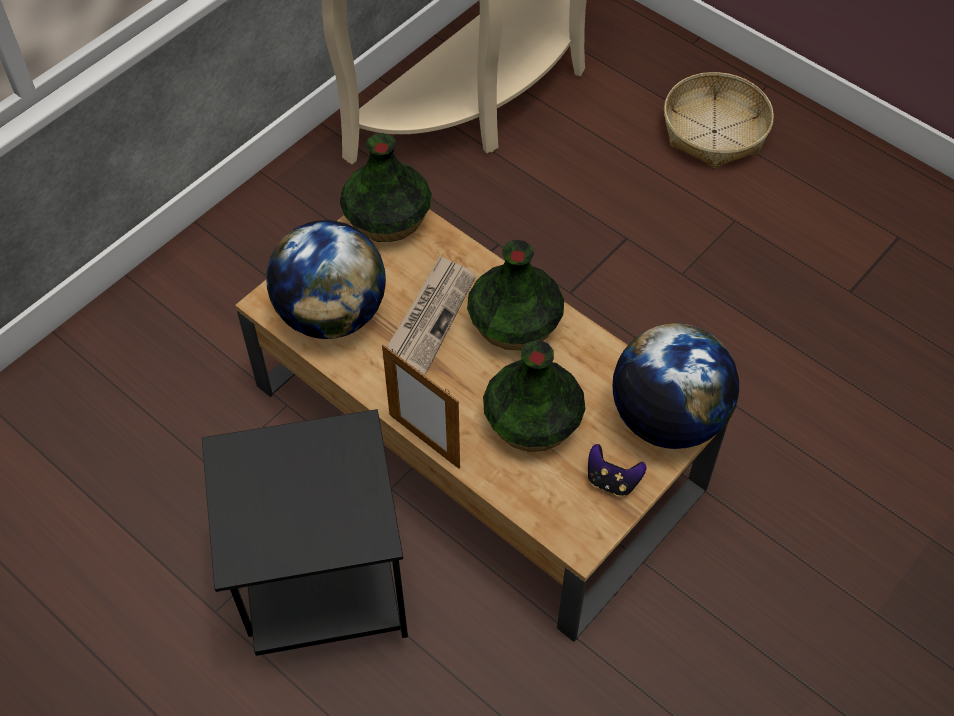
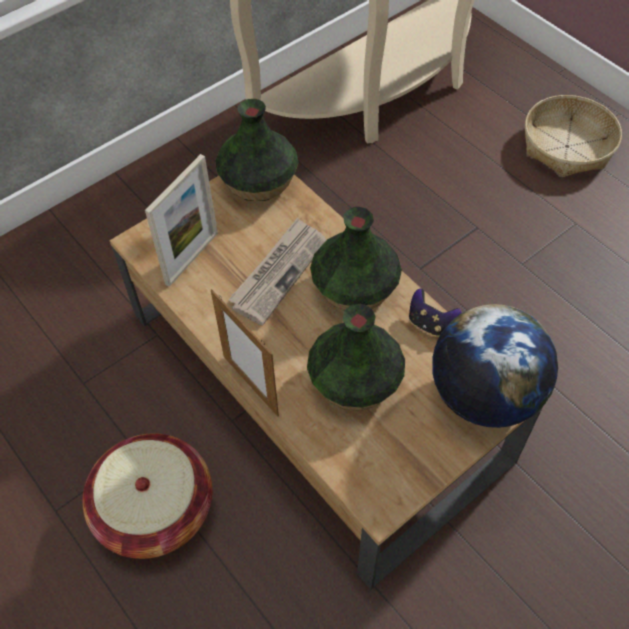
camera: 10 degrees right, 0 degrees up
(325, 592) = (154, 508): black side table -> basket
(332, 313) = (192, 258): globe -> picture frame
(612, 480) = (421, 448): game controller -> game controller (430, 323)

